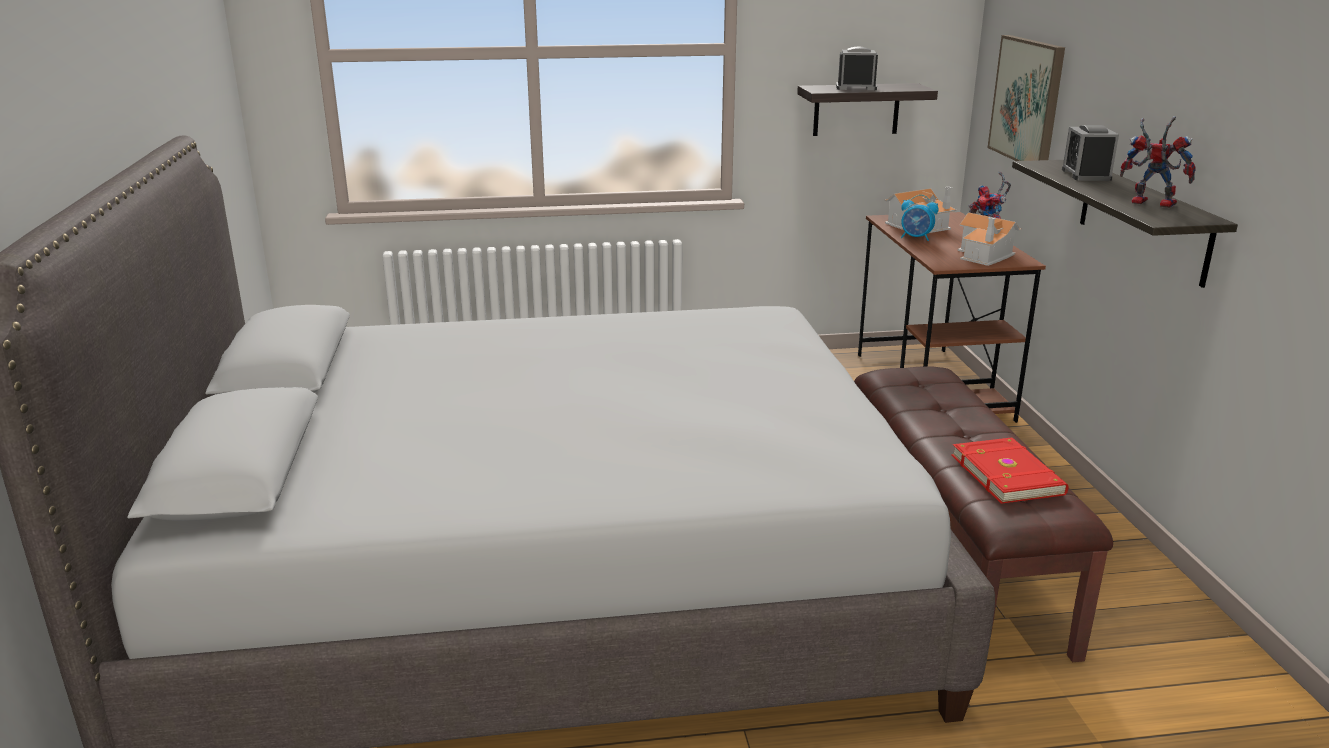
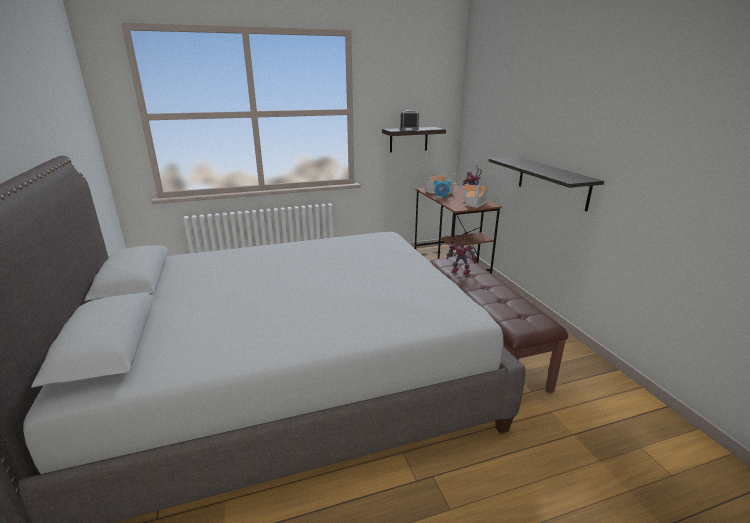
camera: 10 degrees left, 0 degrees up
(1008, 474) = (512, 305): red book -> none
(1027, 101) = (487, 132): picture -> none
(1086, 175) = (524, 163): alarm clock -> none
(1148, 204) = (560, 174): toy robot -> toy robot (458, 271)

